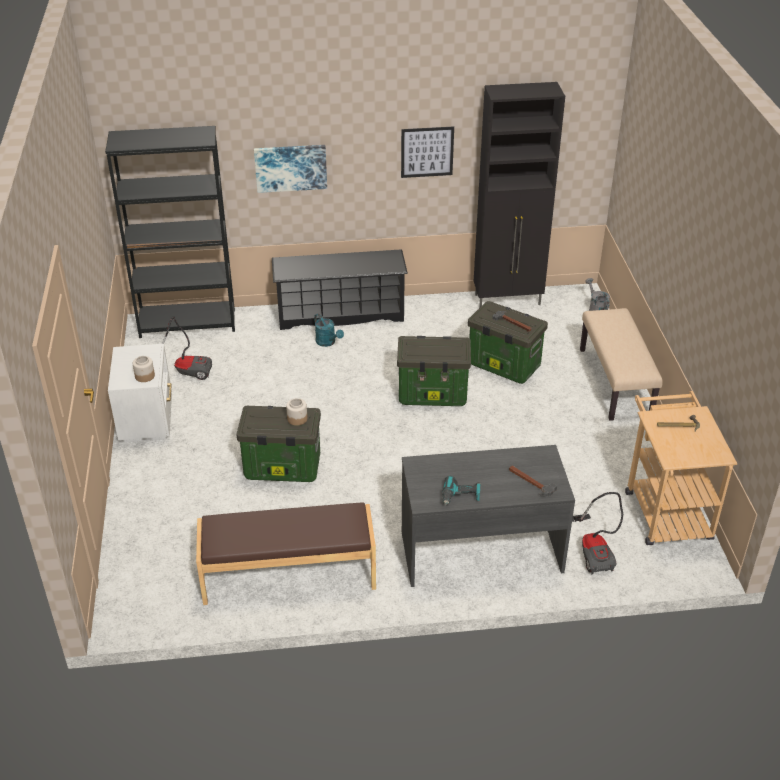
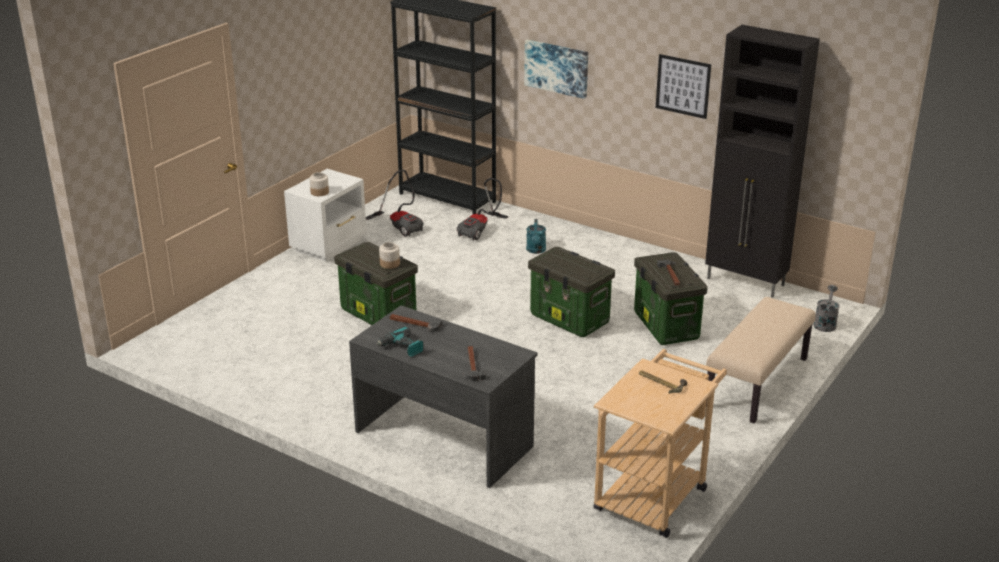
camera: 40 degrees right, 10 degrees down
(289, 576) = (282, 380): brown bench -> none
(340, 314) = (576, 236): black shoe rack -> none
(438, 469) = (414, 324): none -> hammer
(594, 550) = (541, 487): vacuum cleaner -> vacuum cleaner (481, 230)

